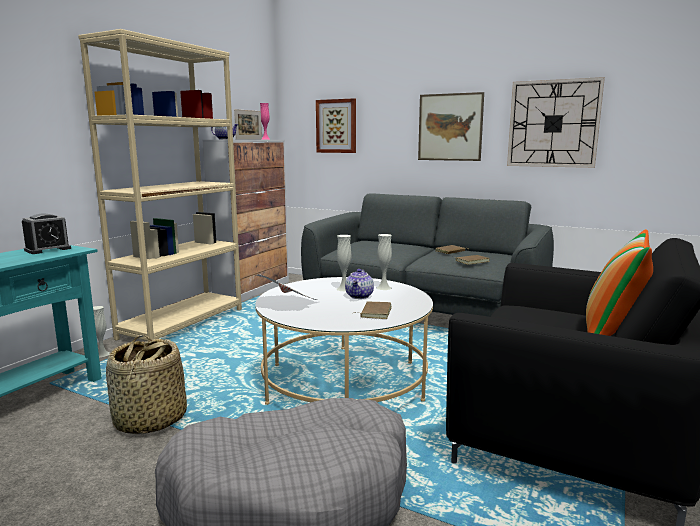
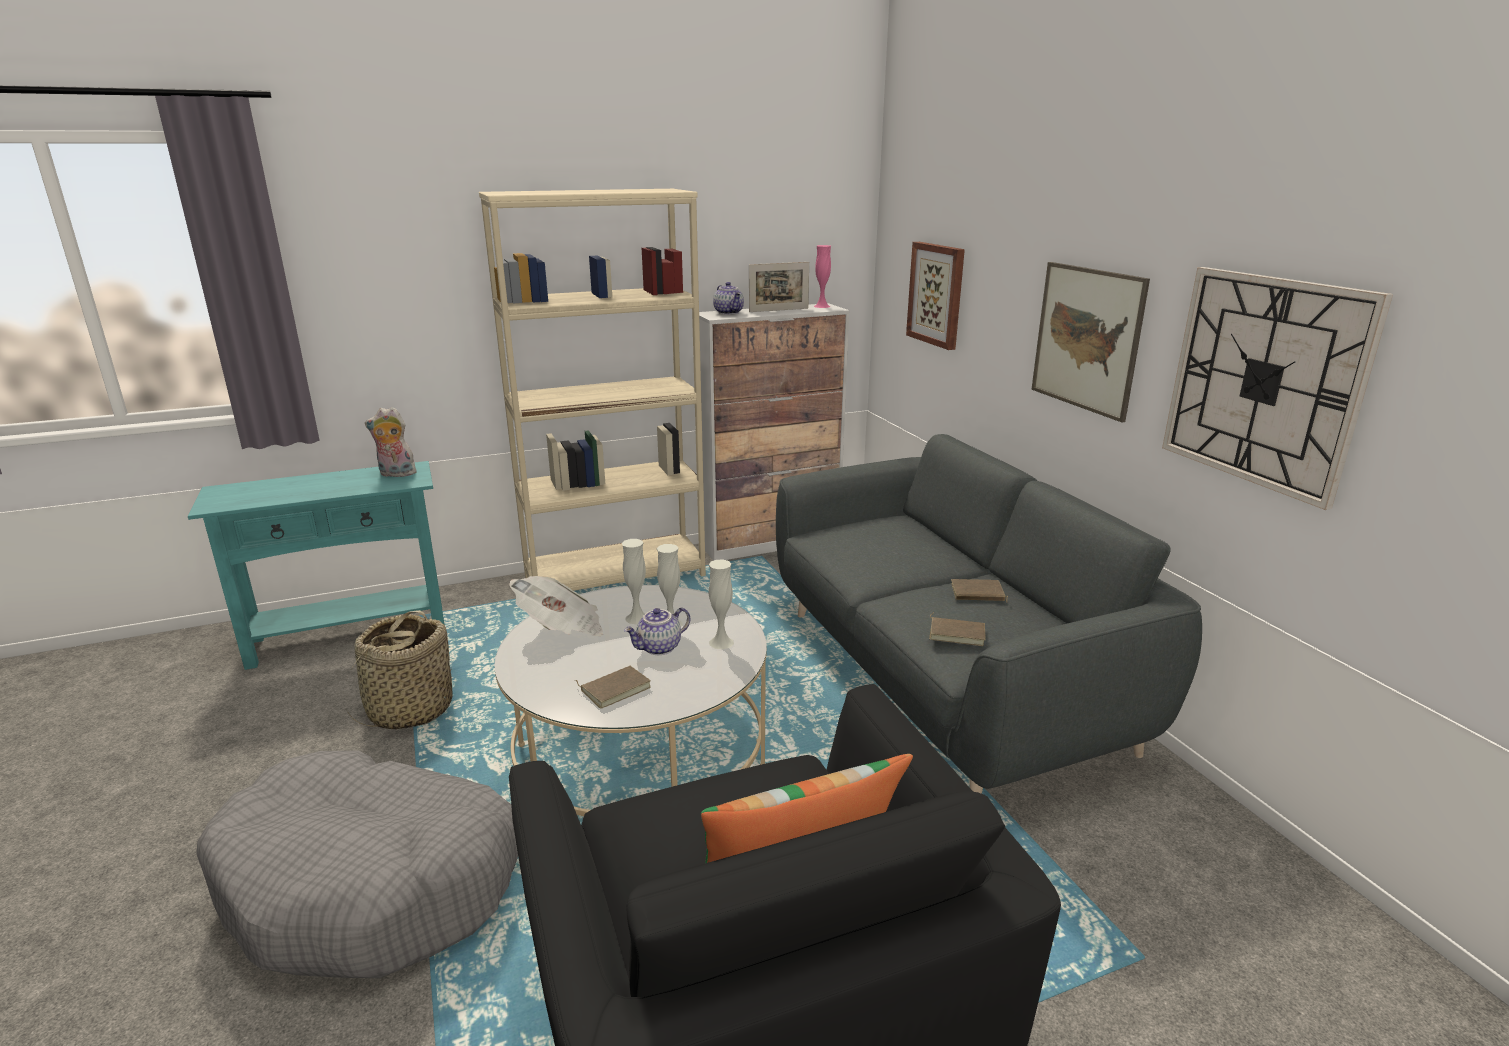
camera: 40 degrees right, 10 degrees up
(48, 249) = (396, 474): alarm clock -> plush toy
(102, 354) = (490, 595): white vase -> white vase (637, 618)

